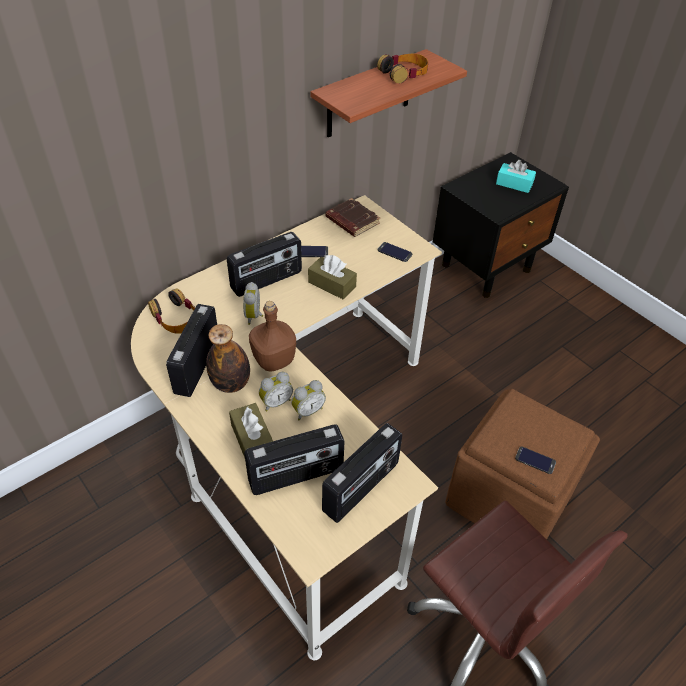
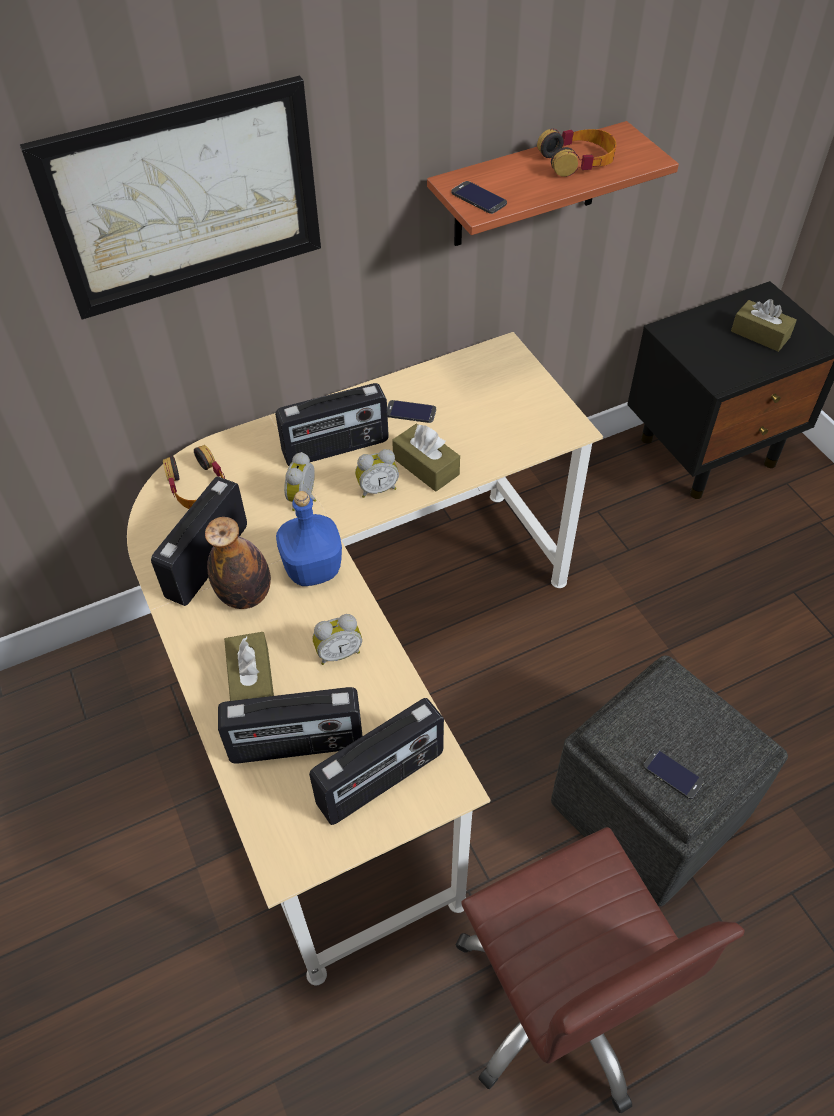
camera: 15 degrees right, 5 degrees up
(159, 111) = (184, 199): none -> picture
(274, 359) = (314, 569): brown bottle -> blue bottle
(275, 402) = (298, 632): alarm clock -> alarm clock (377, 488)
(351, 221) = (482, 371): brown book -> none
(394, 252) = (531, 428): phone -> phone (478, 198)
(509, 495) = (649, 806): brown ottoman -> grey ottoman
(514, 184) = (760, 334): turquoise tissue box -> brown tissue box

